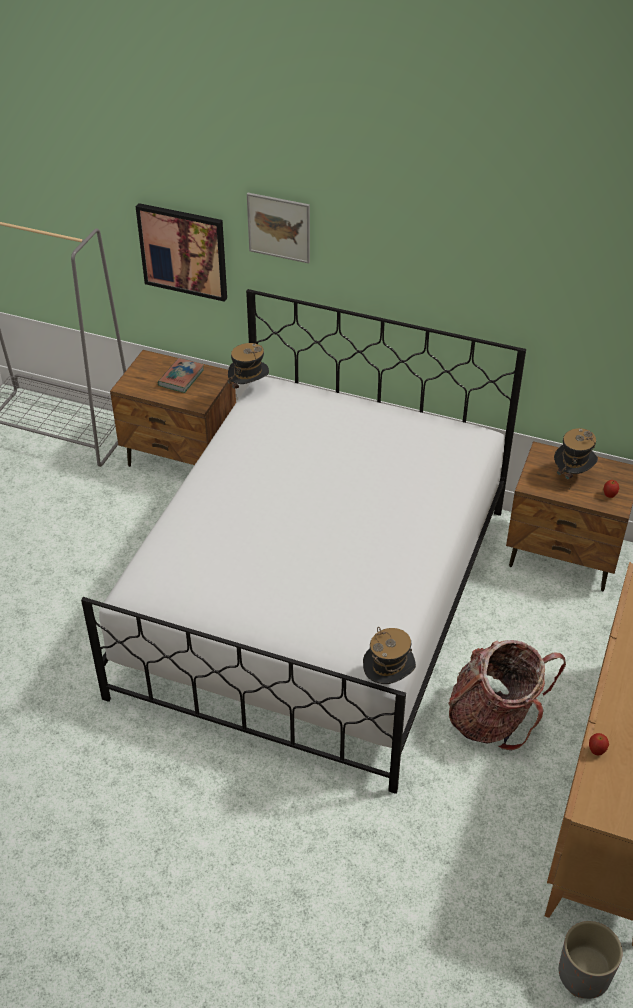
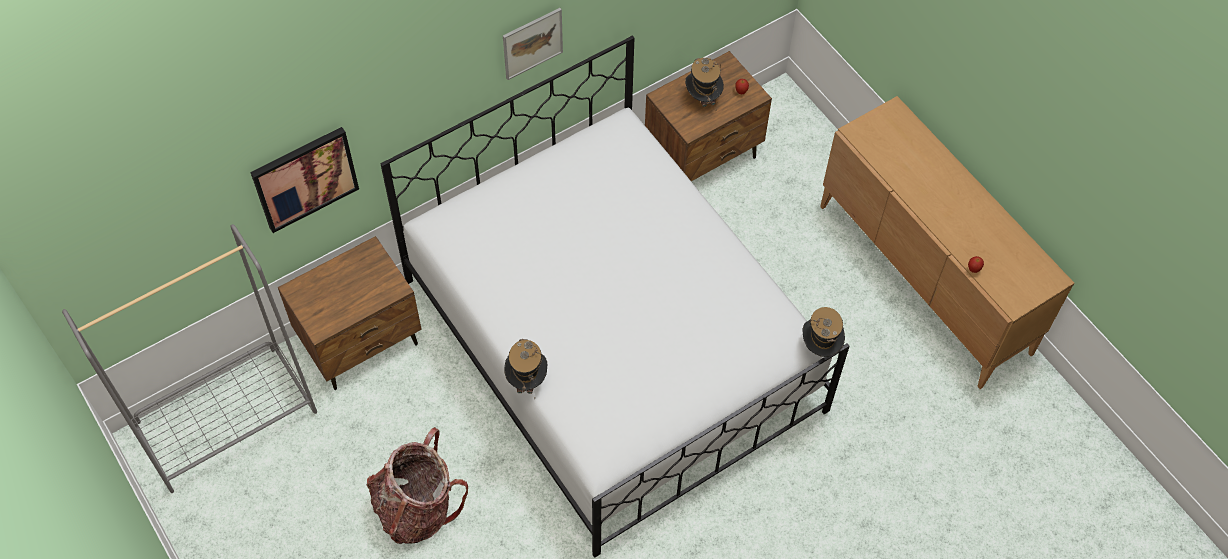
camera: 55 degrees left, 15 degrees up
(181, 378) = (348, 280): book -> none
(249, 389) = (429, 240): hat -> hat (527, 380)
(279, 227) = (399, 95): picture -> picture (532, 43)
(494, 718) = (812, 307): backpack -> backpack (417, 508)
(584, 974) = (1032, 397): grey planter -> none

